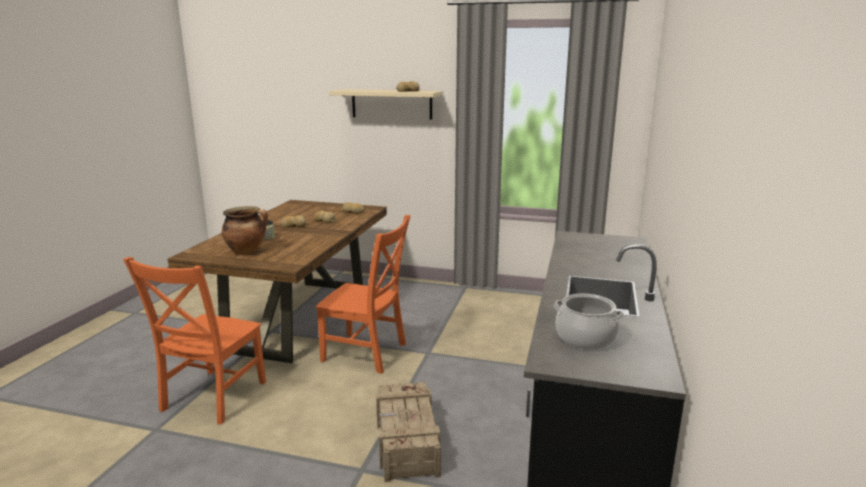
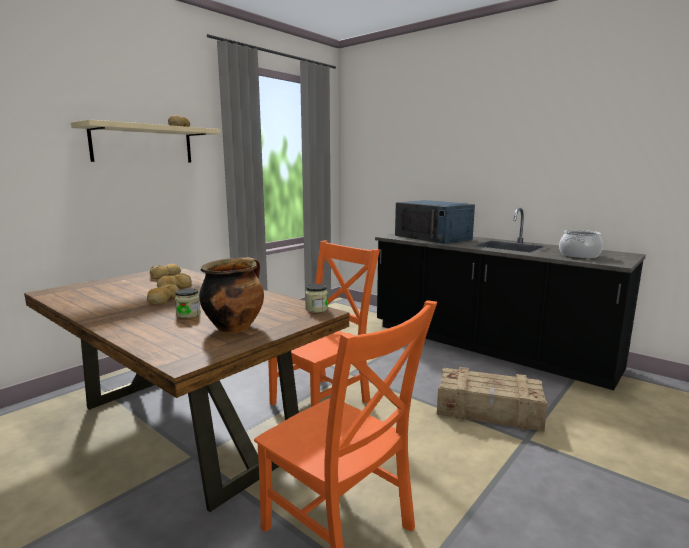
camera: 65 degrees left, 5 degrees down
(297, 262) = (316, 309): none -> jar
(600, 253) = (433, 237): none -> blue microwave

